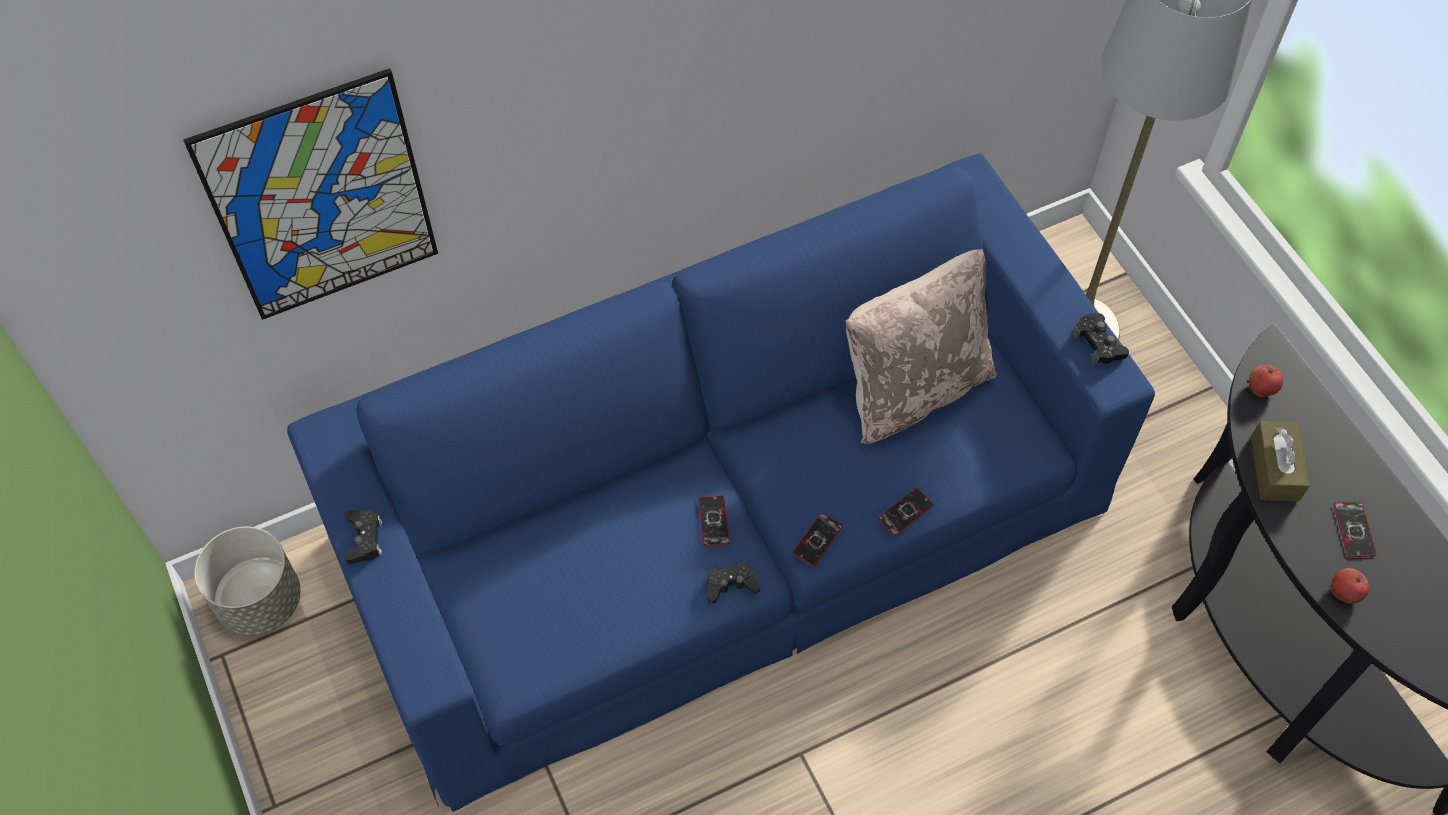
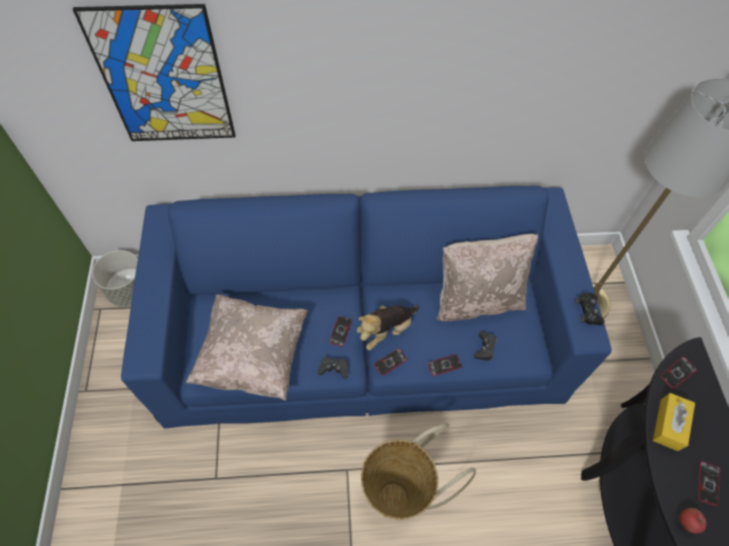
camera: 20 degrees right, 0 degrees up
(364, 539) = (150, 274): black game controller -> black game controller (484, 348)
(587, 615) = (253, 356): none -> beige pillow
(788, 492) = (386, 330): none -> plush toy
(905, 757) = (401, 494): none -> basket
(1261, 389) = (678, 373): apple -> phone
(1274, 468) = (669, 424): brown tissue box -> yellow tissue box

